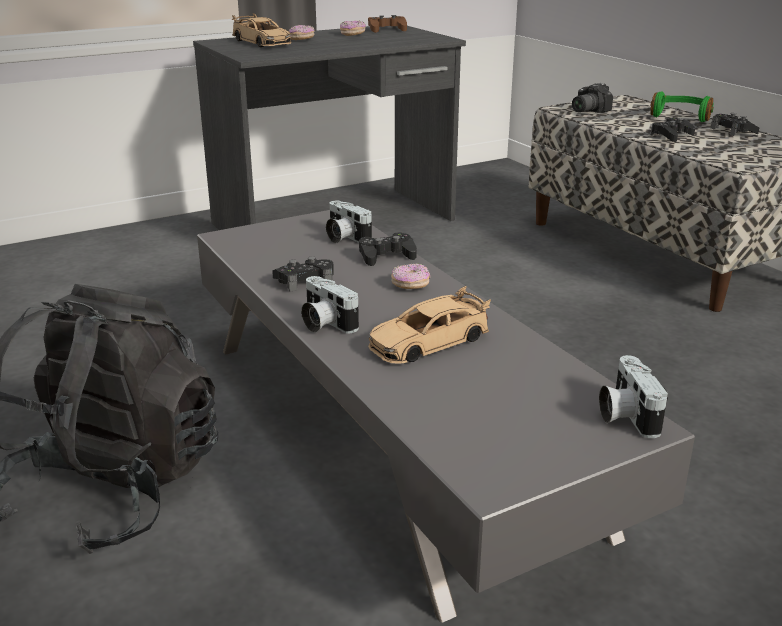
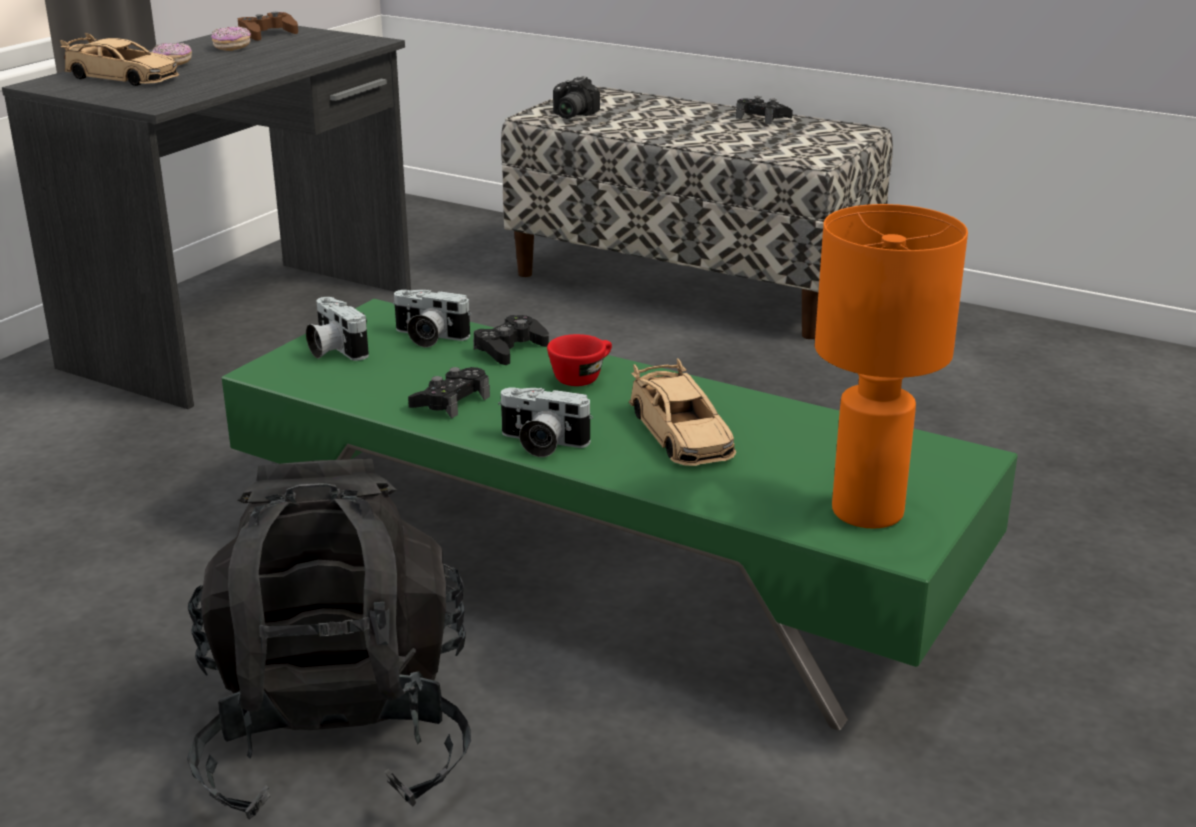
camera: 30 degrees left, 0 degrees up
(394, 431) = (601, 565): grey coffee table -> green coffee table
(410, 285) = (582, 377): donut -> red cup
(429, 342) = (681, 433): beige toy car -> beige toy car turned 45 degrees counterclockwise
(498, 444) = (867, 513): none -> orange table lamp
(625, 415) = (944, 452): camera -> camera (333, 350)
(671, 135) = (705, 134): black game controller -> none
(681, 116) = (686, 107): green headphones -> none

